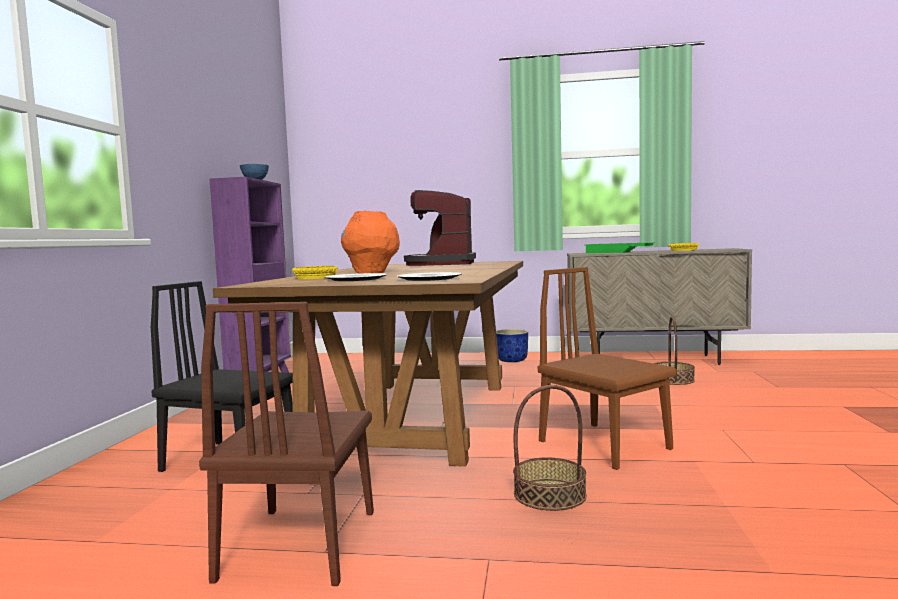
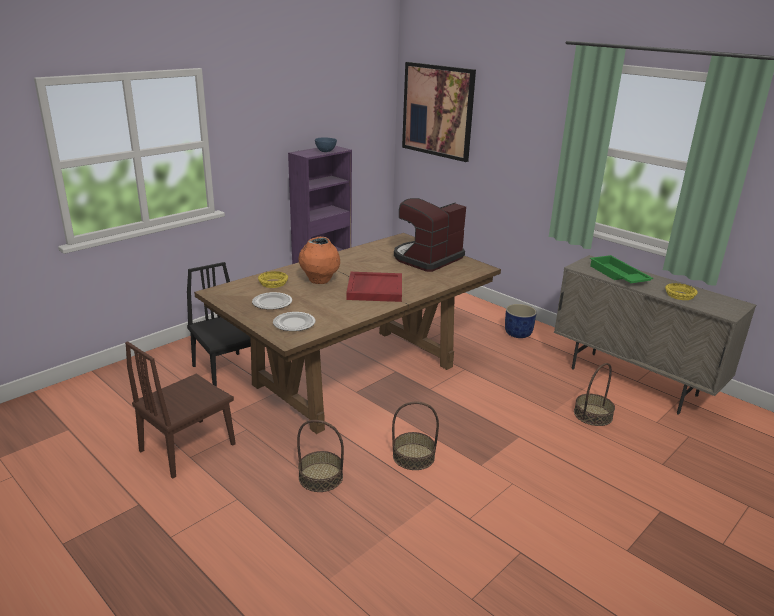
camera: 35 degrees right, 20 degrees up
(348, 157) = (437, 111): none -> picture
(447, 269) = (374, 289): none -> red tray
(604, 445) = (413, 456): brown chair -> basket

